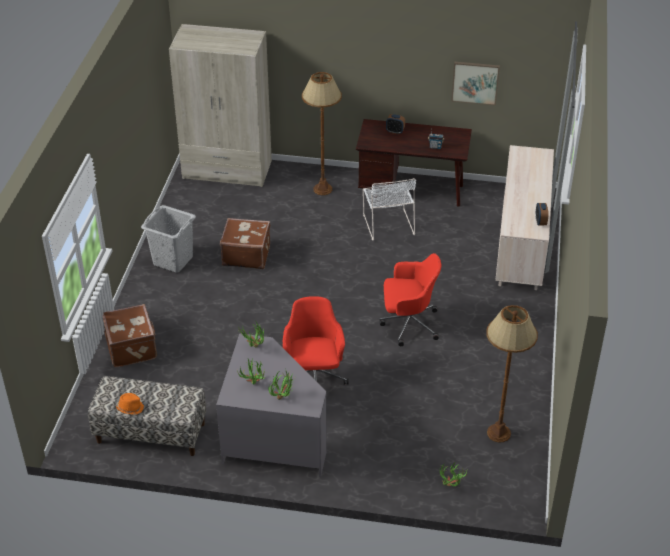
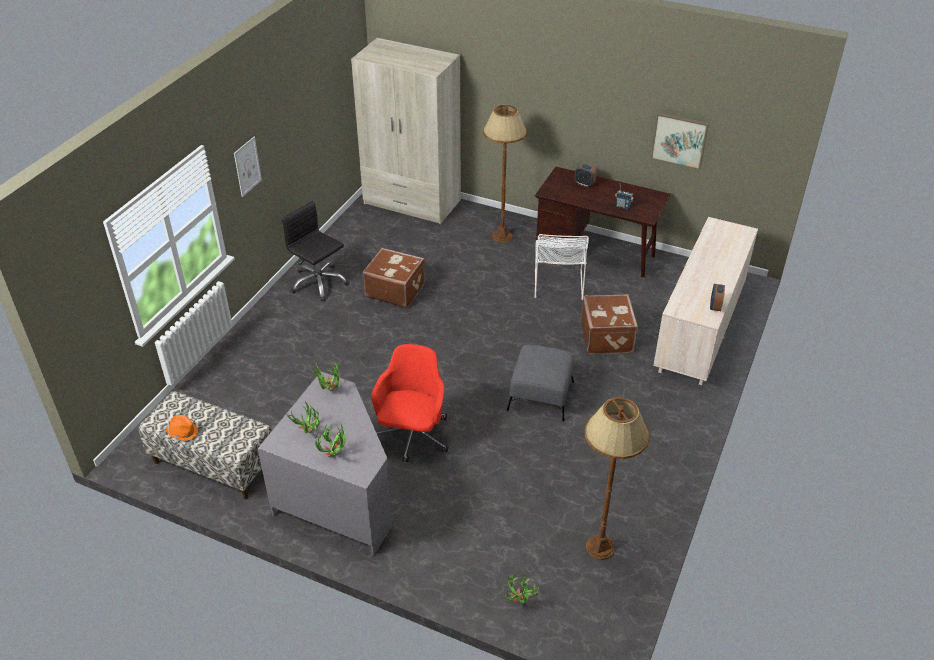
camera: 15 degrees right, 0 degrees up
(112, 164) = (247, 166): none -> picture
(132, 347) = (237, 366): brown suitcase -> brown suitcase (607, 337)
(173, 260) = (318, 283): grey laundry basket -> black office chair
(408, 323) = (540, 396): red office chair -> grey ottoman

